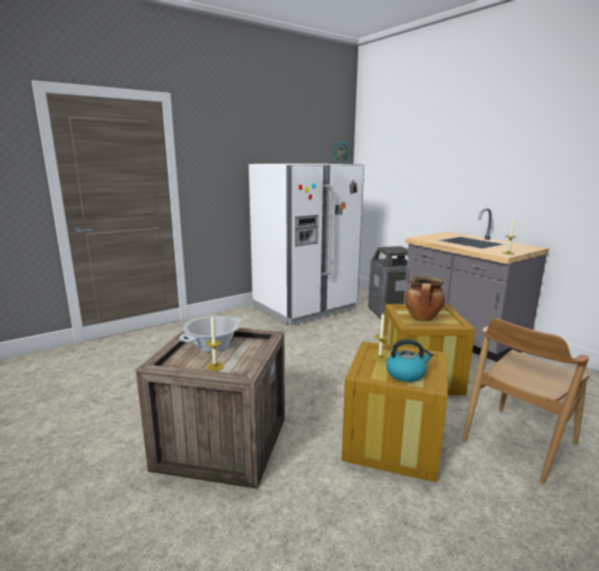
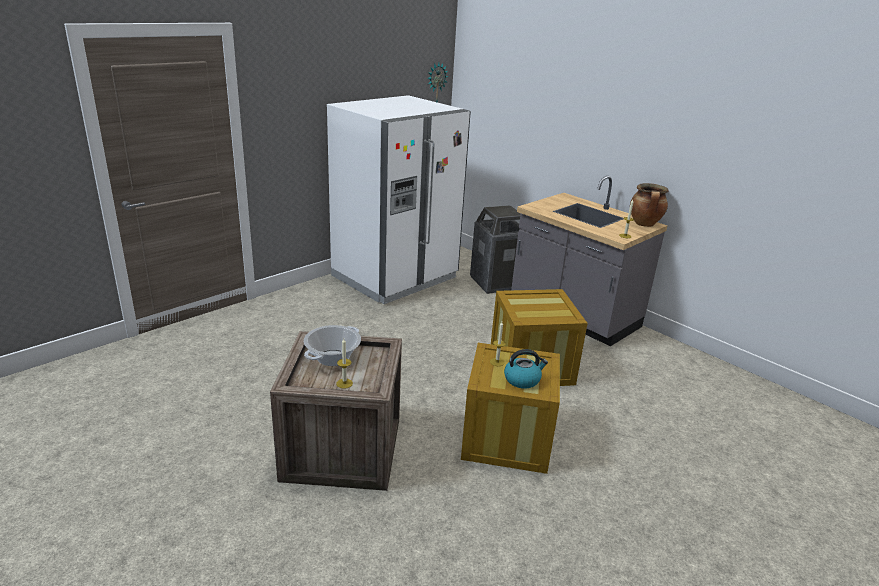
camera: 10 degrees left, 10 degrees up
(422, 319) = (536, 310): cooking pot -> cooking pot (645, 224)
(518, 442) = (620, 431): brown chair -> none

